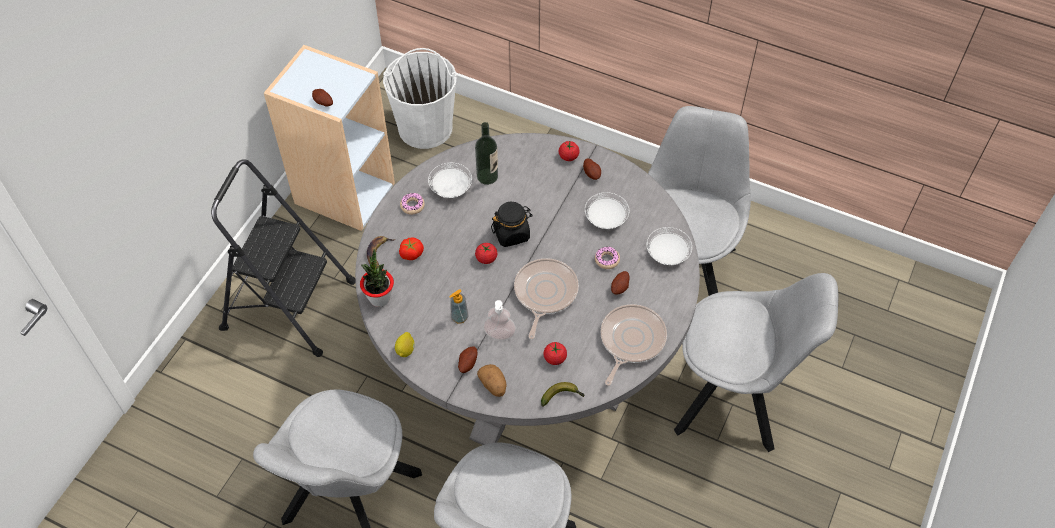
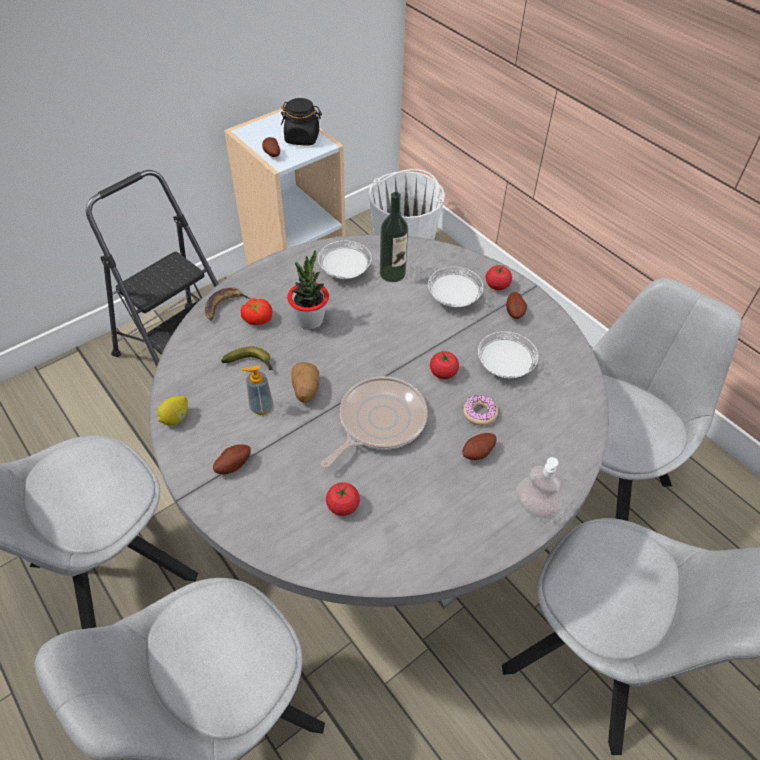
camera: 25 degrees right, 5 degrees down
(379, 298) = (190, 350): potted plant -> potted plant (310, 320)
(412, 206) = (292, 273): donut -> none
(486, 258) = (336, 355): tomato -> tomato (443, 372)
(493, 385) = (245, 506): potato -> potato (305, 390)
(499, 334) = (295, 446): soap dispenser -> soap dispenser (536, 506)
(511, 233) = (382, 340): black jar -> black jar (302, 138)
(562, 396) = (321, 561): banana -> banana (251, 363)
(630, 340) = (455, 527): frying pan -> none
(667, 254) = (563, 437): white plate -> white plate (454, 298)

